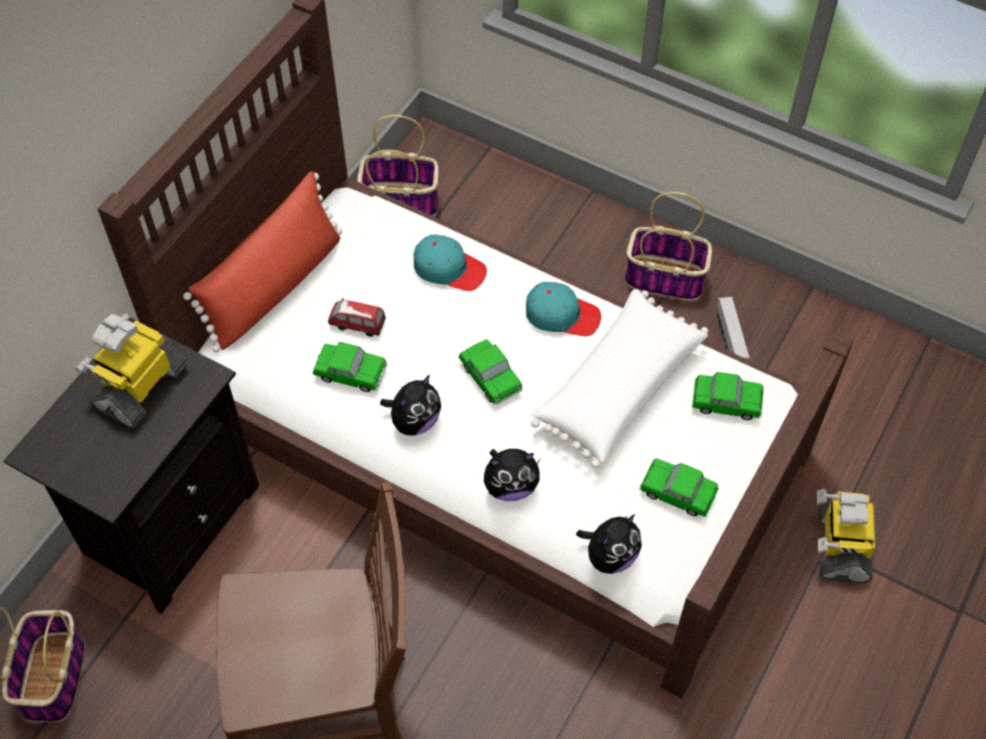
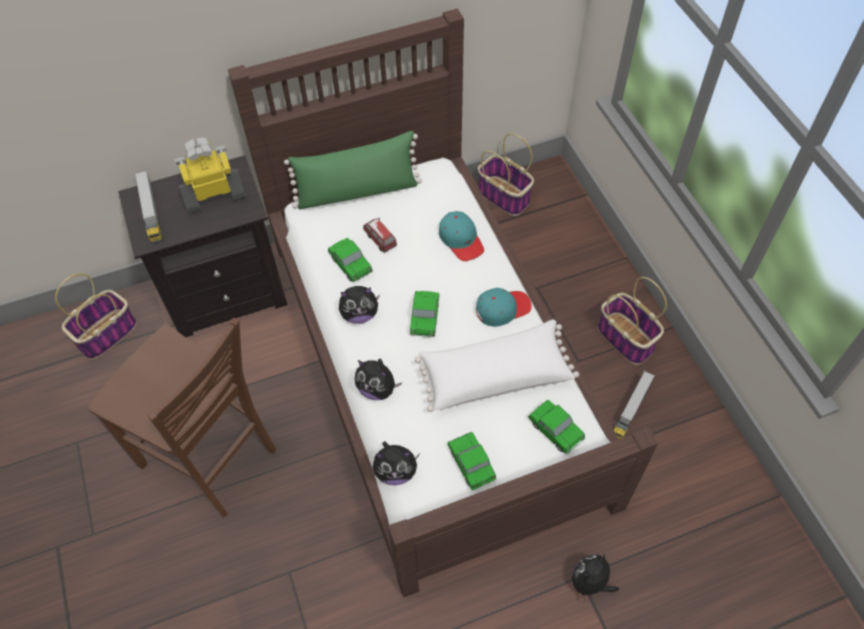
camera: 40 degrees right, 0 degrees up
(81, 459) = (151, 214): none -> toy truck
(275, 287) = (357, 191): red pillow -> green pillow
(562, 315) = (502, 309): turquoise cap -> turquoise cap turned 75 degrees counterclockwise
(840, 545) = (590, 583): toy robot -> plush toy

